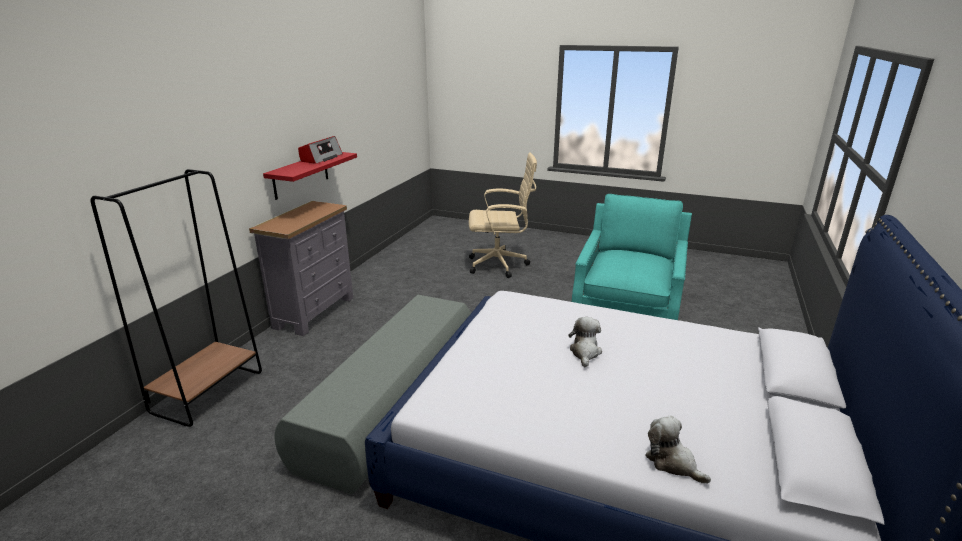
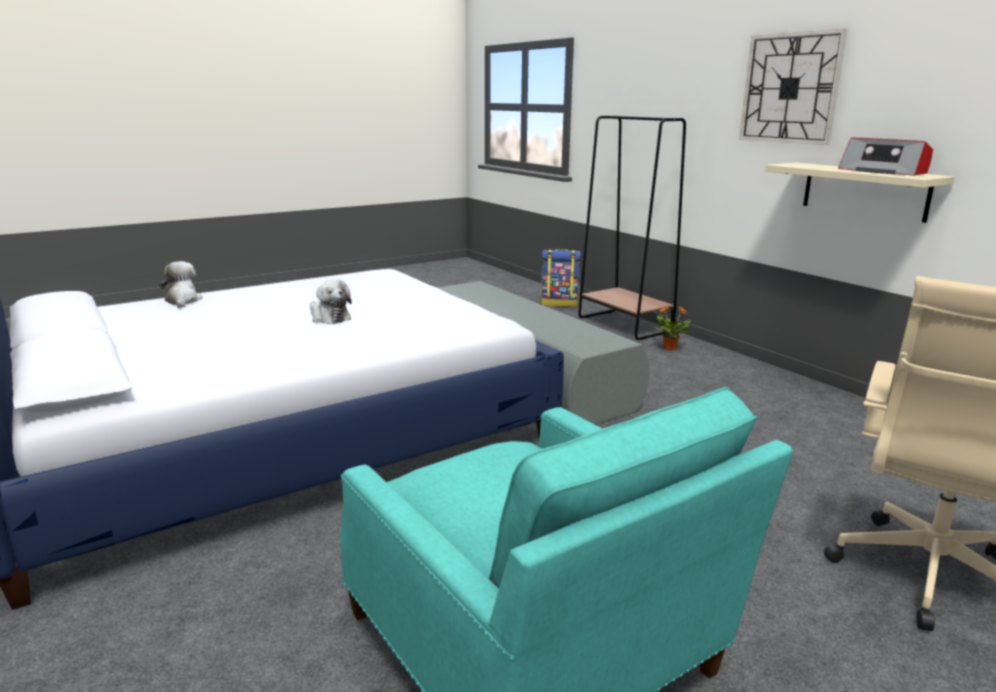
camera: 125 degrees right, 5 degrees down
(114, 467) = (560, 303): none -> backpack
(243, 122) = (790, 88): none -> wall clock
(273, 355) = (669, 348): none -> potted plant
(301, 175) = (864, 191): red shelf -> beige shelf
(315, 312) = (765, 376): grey dresser -> none
(672, 462) = (183, 301): plush toy -> plush toy turned 105 degrees counterclockwise

